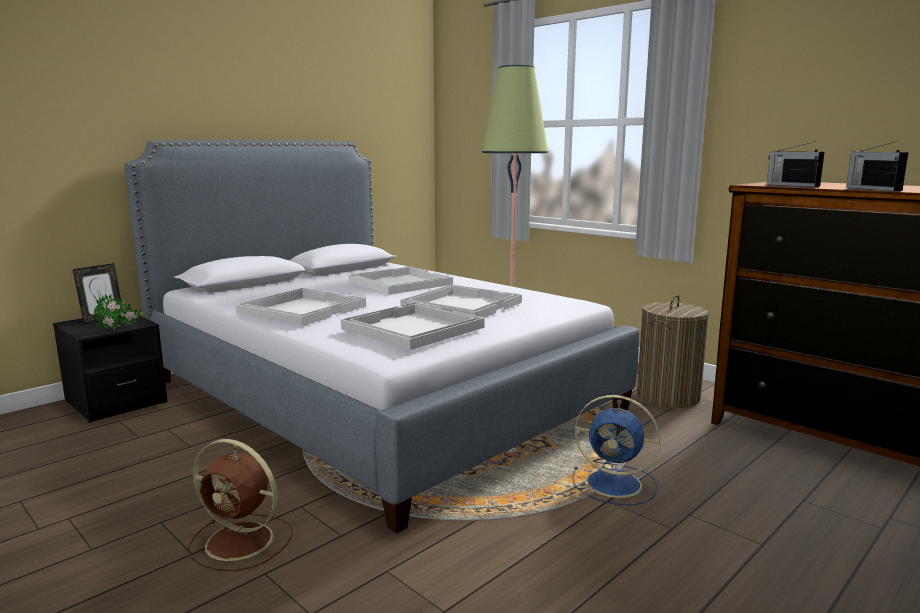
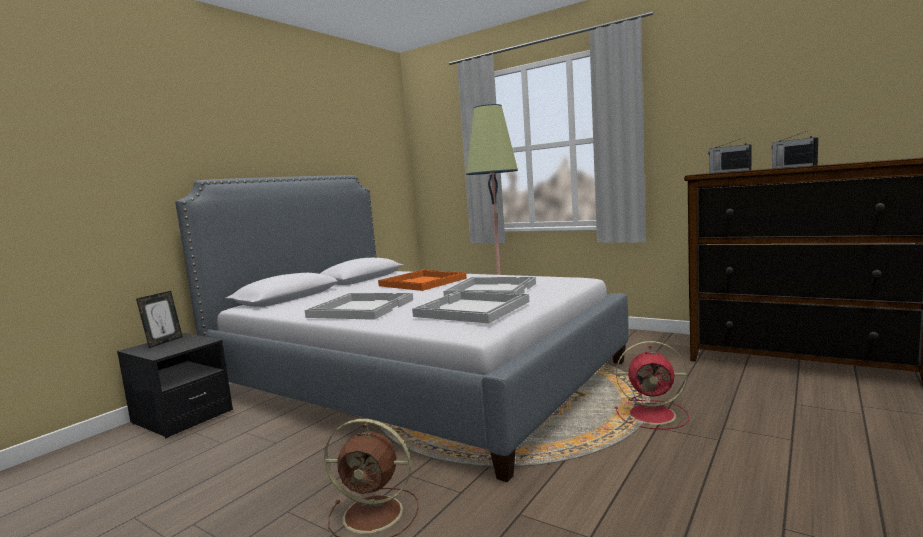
camera: 10 degrees left, 5 degrees down
(119, 329) = (188, 348): potted plant -> none
(399, 283) = (421, 282): white tray -> orange tray
(616, 484) = (654, 414): blue fan -> red fan
(668, 396) = (645, 346): laundry basket -> none

